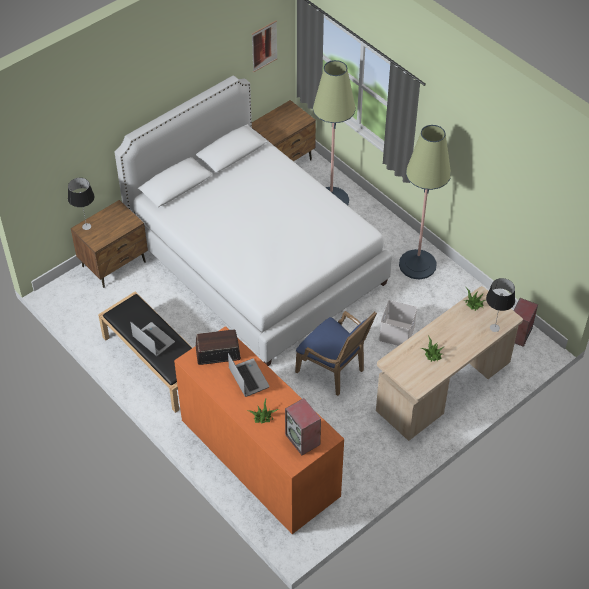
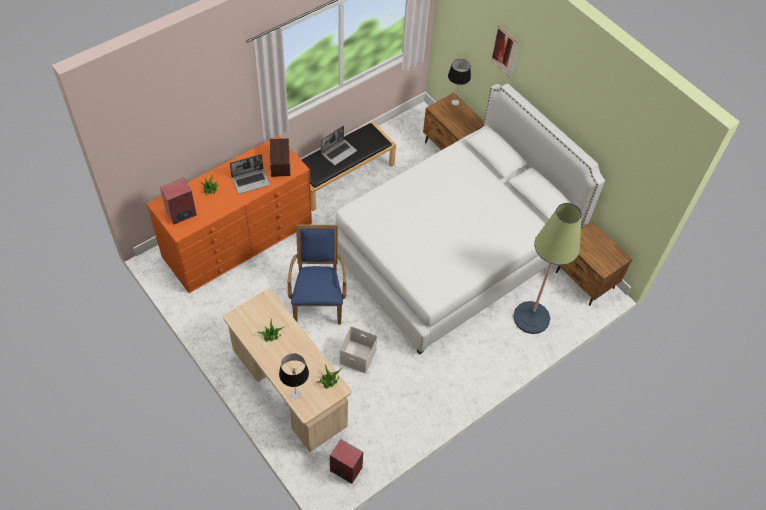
camera: 90 degrees right, 5 degrees up
(264, 46) = (634, 182): picture -> picture (504, 51)
(334, 372) = (318, 300): blue armchair -> blue armchair turned 135 degrees clockwise
(417, 265) = (443, 386): floor lamp -> none

